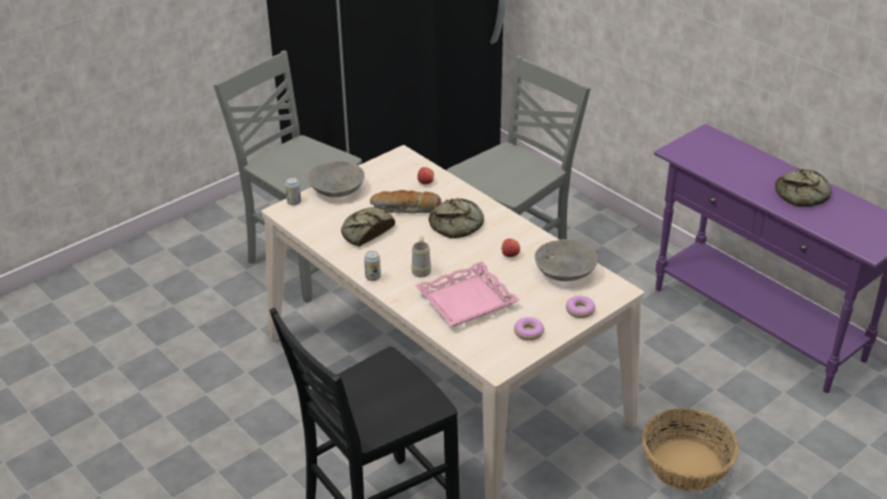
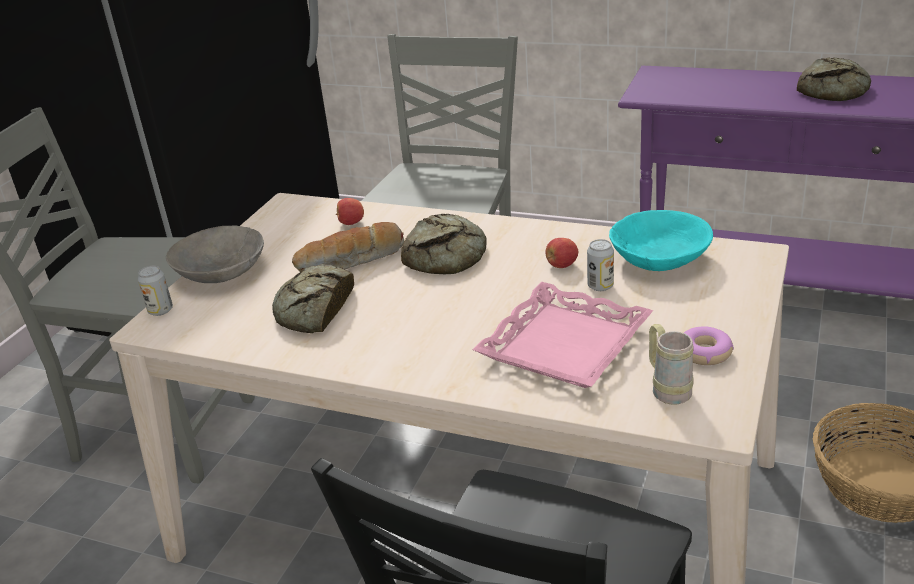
camera: 25 degrees left, 5 degrees down
(373, 277) = (383, 367): can -> can (600, 286)
(421, 269) = (451, 328): beige mug -> beige mug (667, 388)
(565, 272) = (660, 258): grey bowl -> turquoise bowl
(580, 310) = (738, 297): donut -> none

